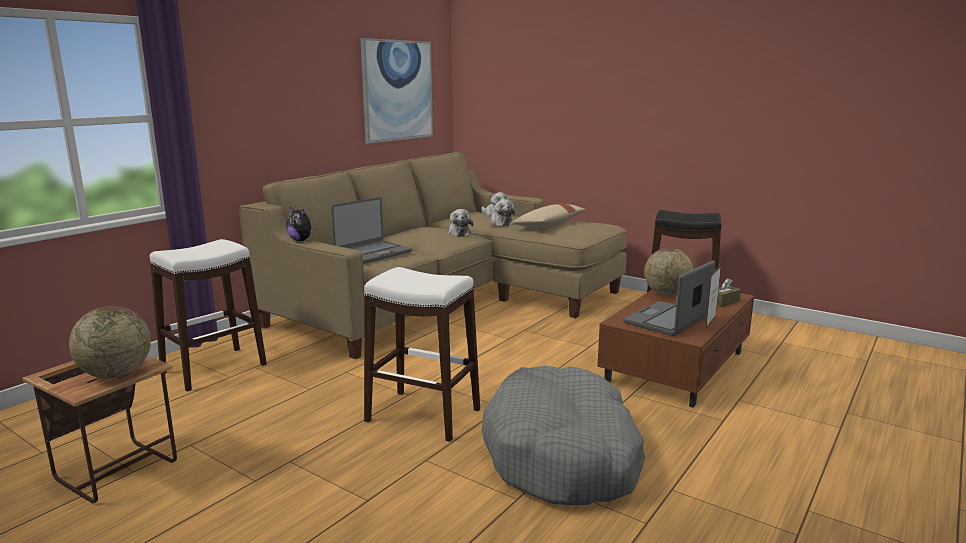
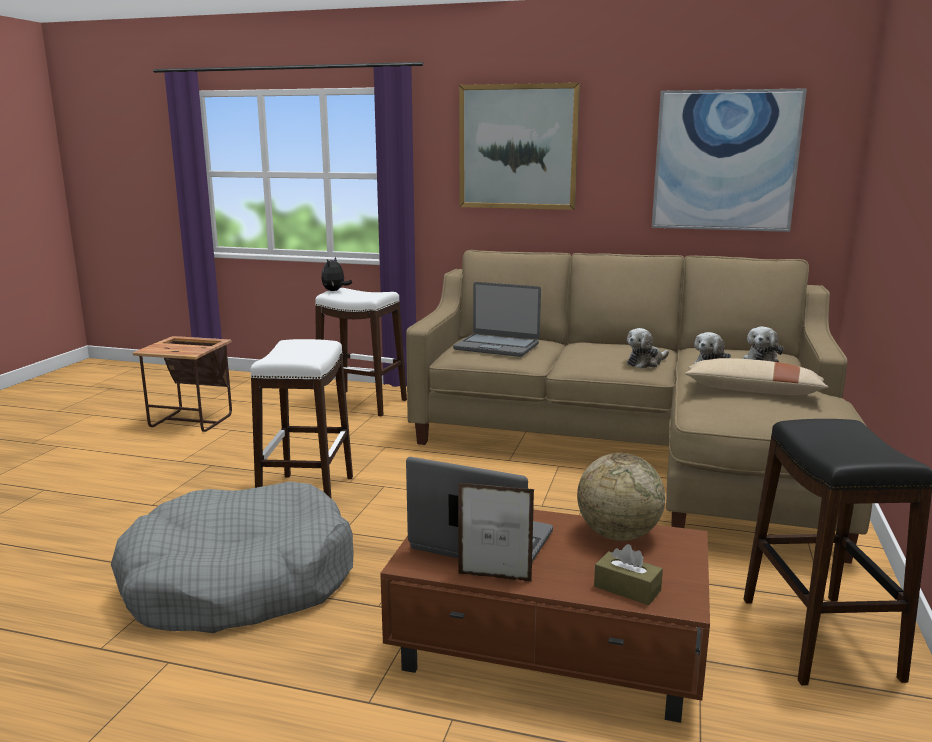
camera: 70 degrees right, 0 degrees up
(116, 374) = (176, 349): globe -> none
(271, 83) = (518, 147): none -> picture
(301, 240) = (445, 311): plush toy -> plush toy (335, 291)

